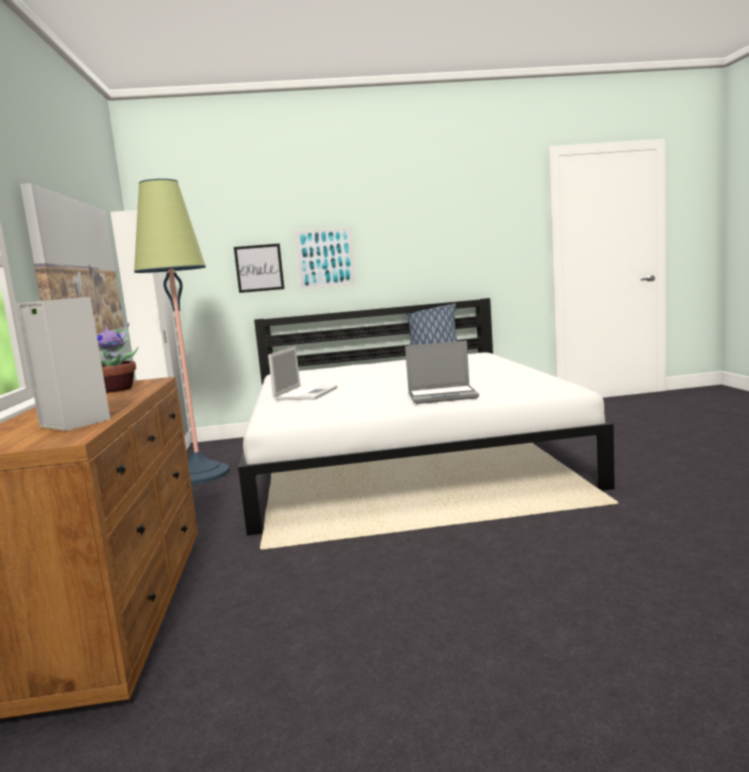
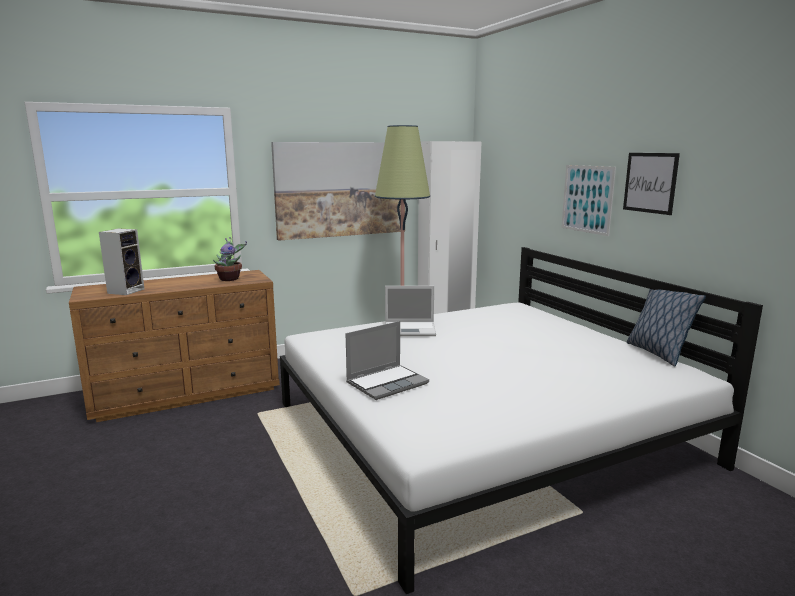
camera: 70 degrees right, 5 degrees up
(259, 268) = (537, 198): picture -> picture (650, 182)
(443, 396) = (387, 383): laptop -> laptop turned 105 degrees counterclockwise

